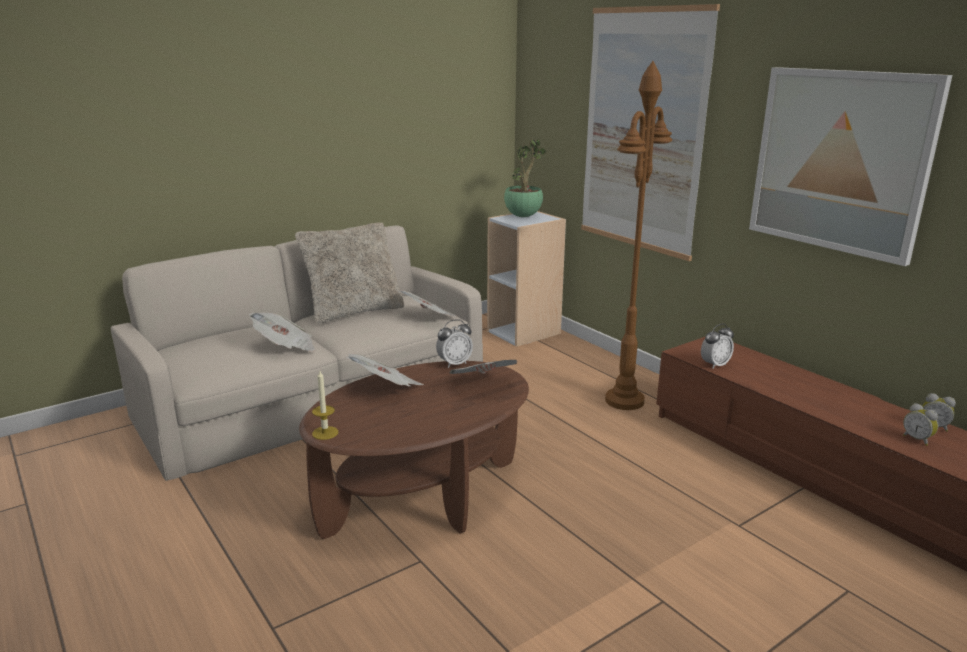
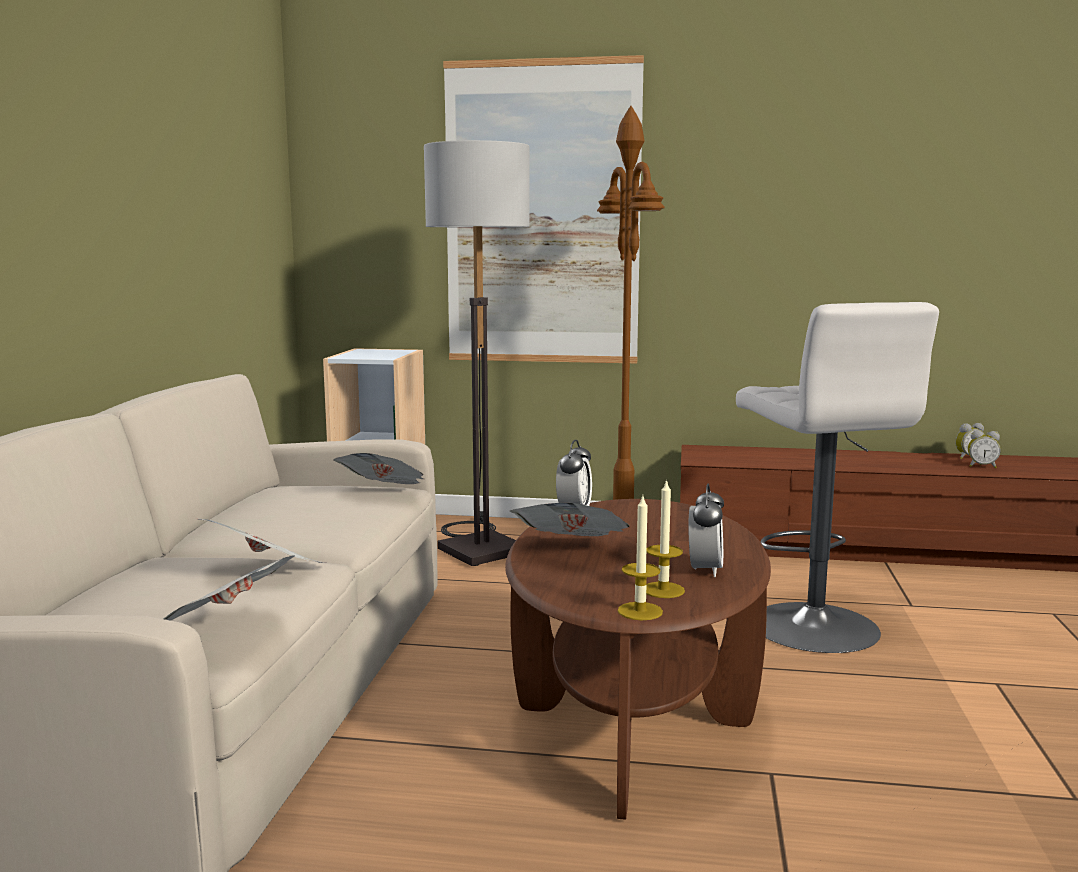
camera: 45 degrees left, 10 degrees down
(354, 310) = (255, 510): beige pillow -> none
(363, 427) = (663, 590): none -> candle
(482, 384) = (658, 517): newspaper -> newspaper (224, 628)
(523, 216) = (366, 353): potted plant -> none
(550, 364) = (478, 546): none -> floor lamp
(629, 504) = (814, 628): none -> white stool
(715, 365) = (747, 462): alarm clock -> alarm clock (705, 570)
(840, 161) = (816, 216): picture -> none

